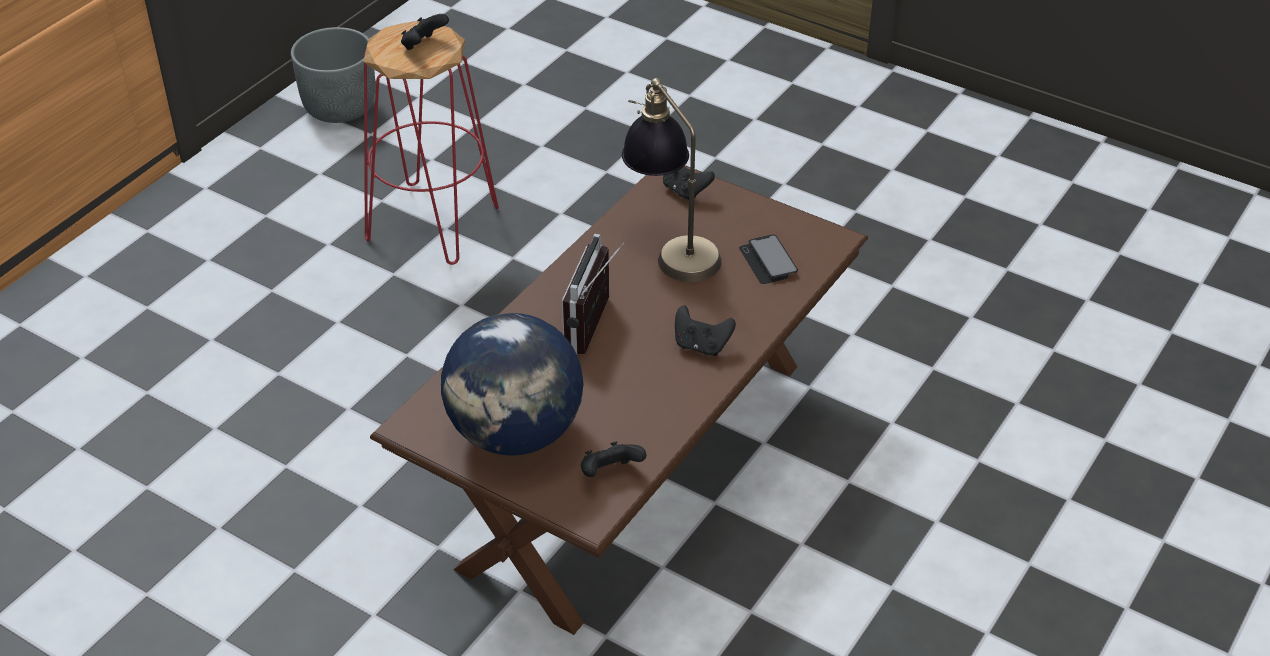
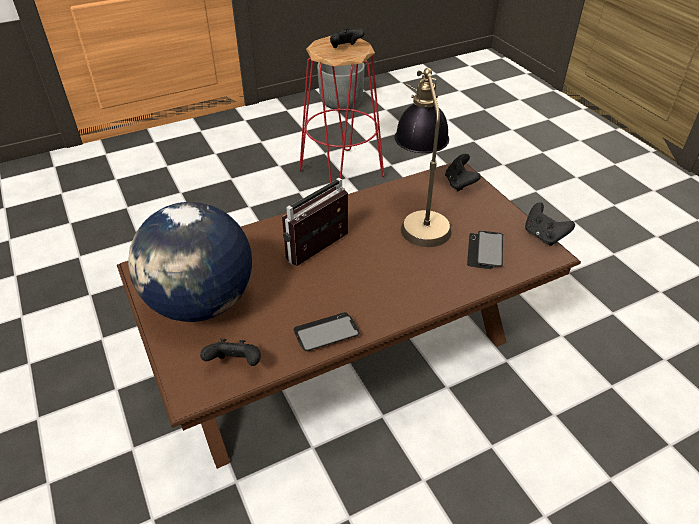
camera: 30 degrees right, 0 degrees up
(673, 408) = (326, 333): none -> phone
(701, 346) = (386, 294): black game controller -> black game controller (543, 236)

